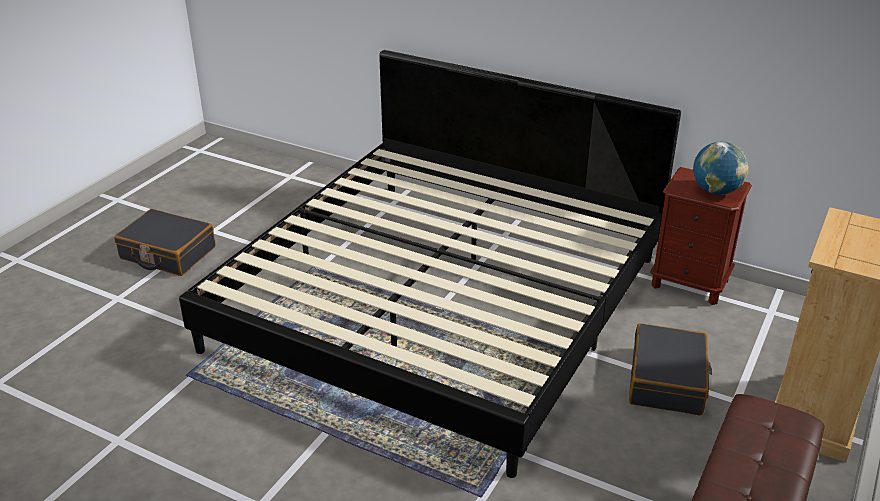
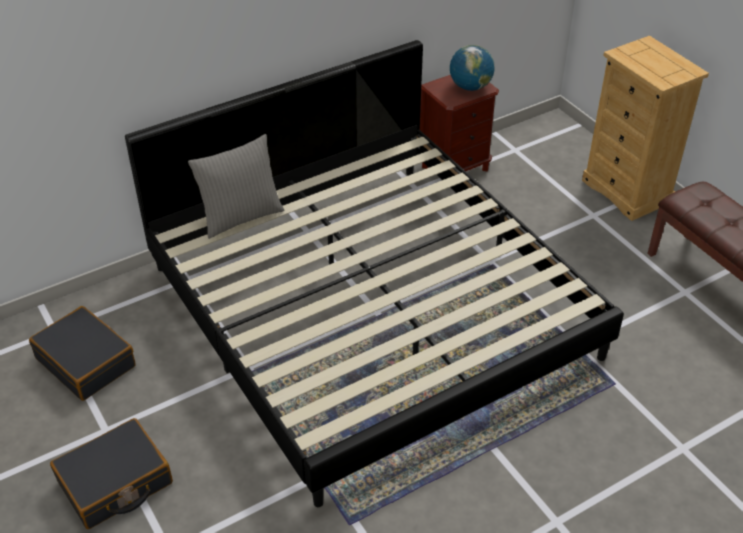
camera: 60 degrees left, 10 degrees up
(437, 172) = (240, 216): none -> grey pillow
(667, 381) = (553, 235): black suitcase -> black suitcase (86, 362)

